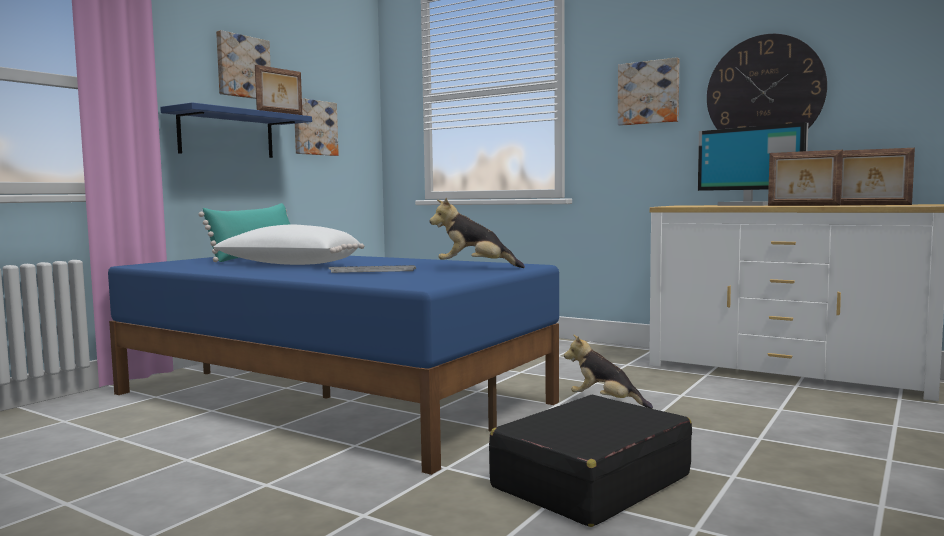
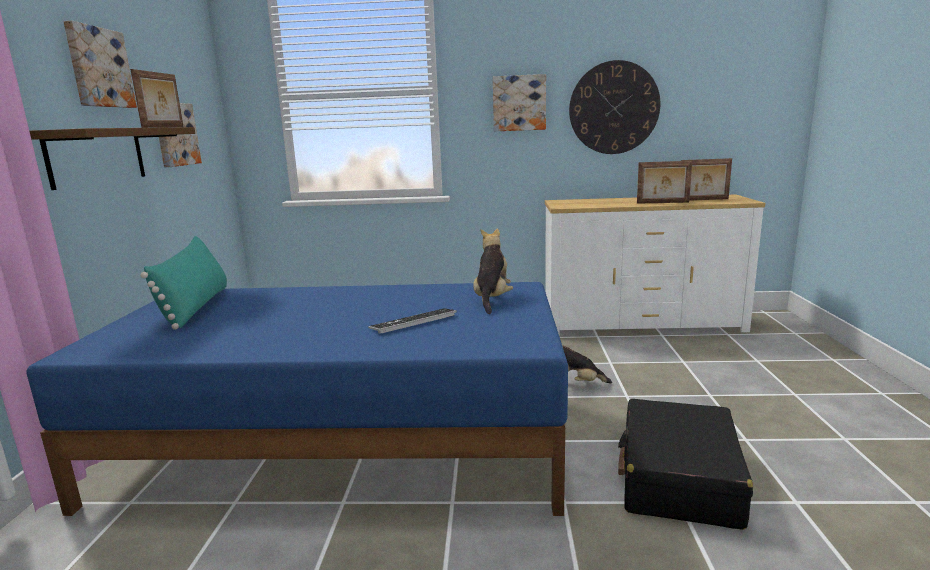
camera: 30 degrees left, 10 degrees up
(226, 134) = (97, 156): blue shelf -> brown shelf
(288, 265) = (283, 321): white pillow -> none
(475, 268) = (492, 299): plush toy -> plush toy turned 120 degrees clockwise
(749, 205) = (612, 200): monitor -> none

